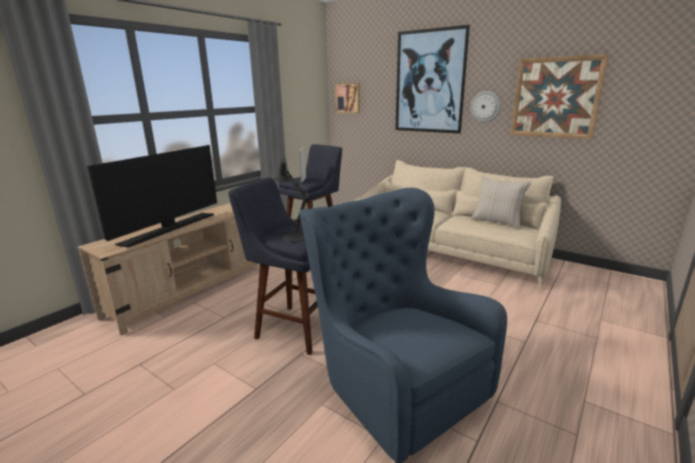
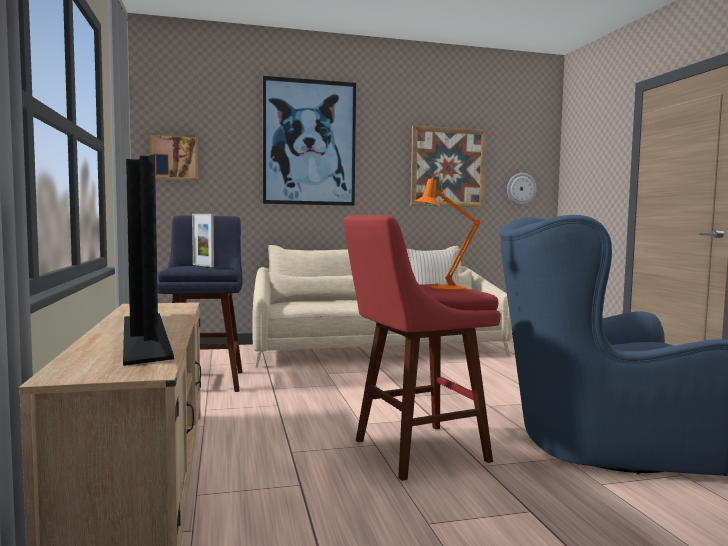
camera: 50 degrees left, 15 degrees down
(293, 236) = (442, 287): black table lamp -> orange table lamp
(293, 327) = (413, 452): blue stool -> red stool
(485, 106) = (380, 174): wall clock -> wall clock (521, 189)

